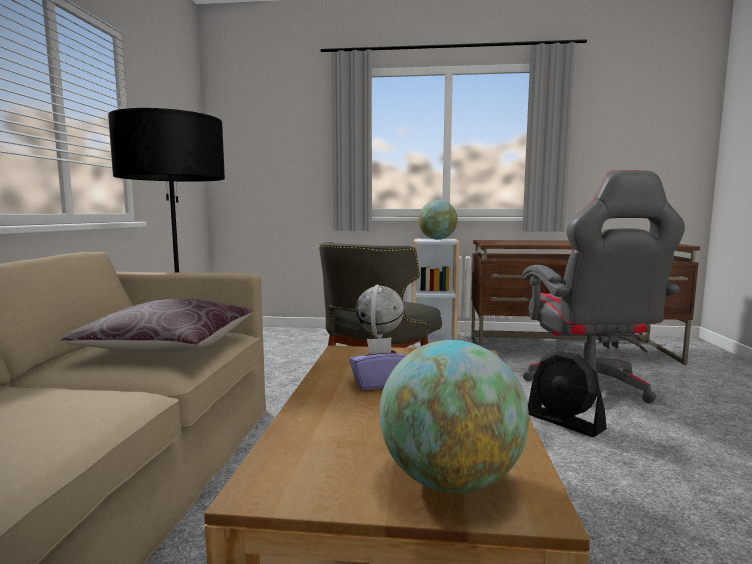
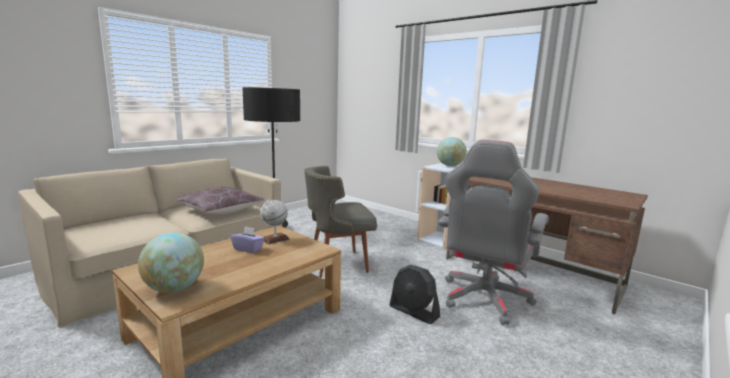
camera: 35 degrees right, 5 degrees up
(565, 422) = (414, 312): black fan -> black fan turned 45 degrees counterclockwise

